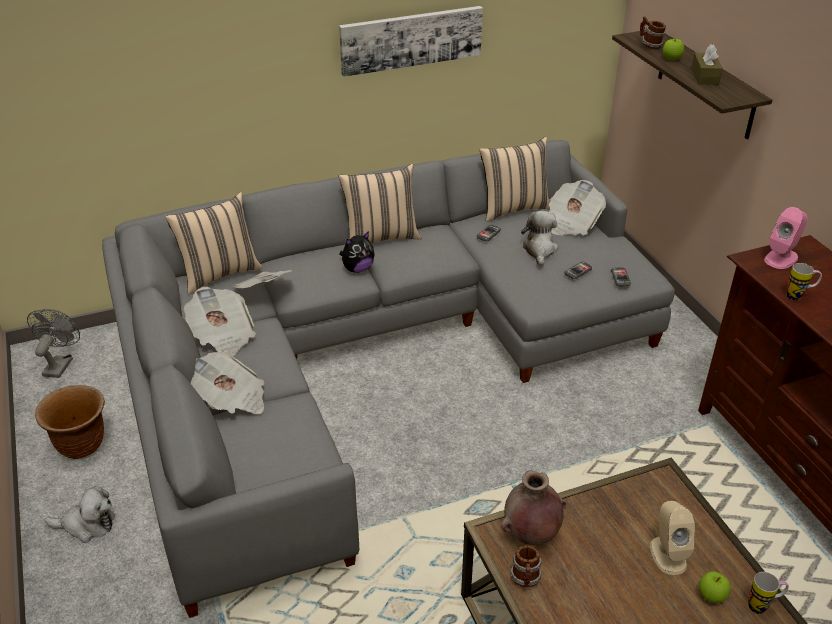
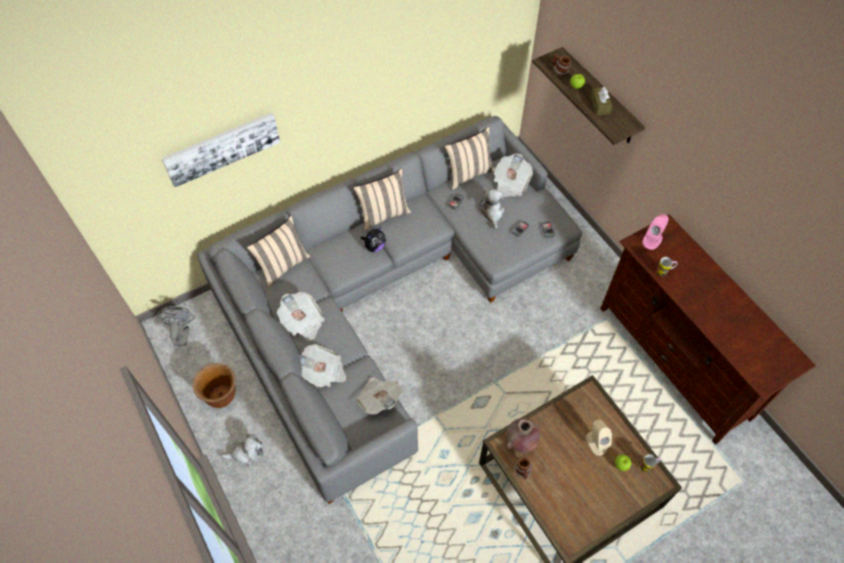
camera: 10 degrees left, 20 degrees up
(263, 292) = (317, 278): newspaper -> newspaper (379, 399)
(411, 39) = (391, 83): picture -> picture (222, 148)

